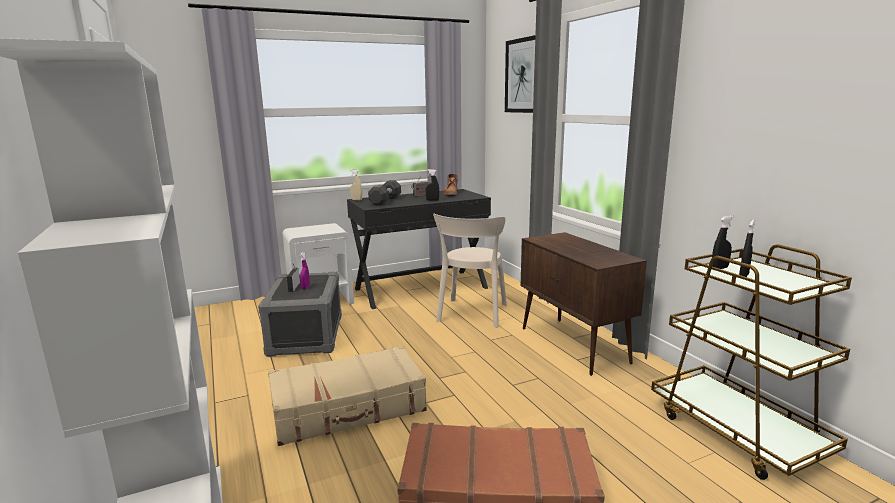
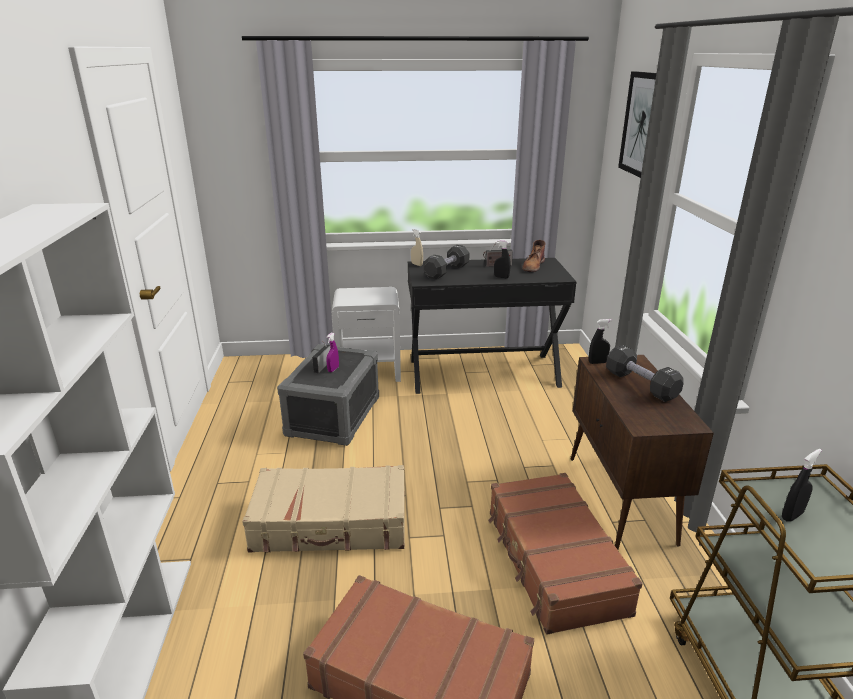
camera: 20 degrees right, 10 degrees up
(472, 314) = (521, 424): beige chair -> none
(551, 392) = (553, 561): none -> brown suitcase
(578, 245) = (641, 385): none -> black dumbbell
(719, 268) = (768, 493): black spray bottle -> black spray bottle (597, 362)

